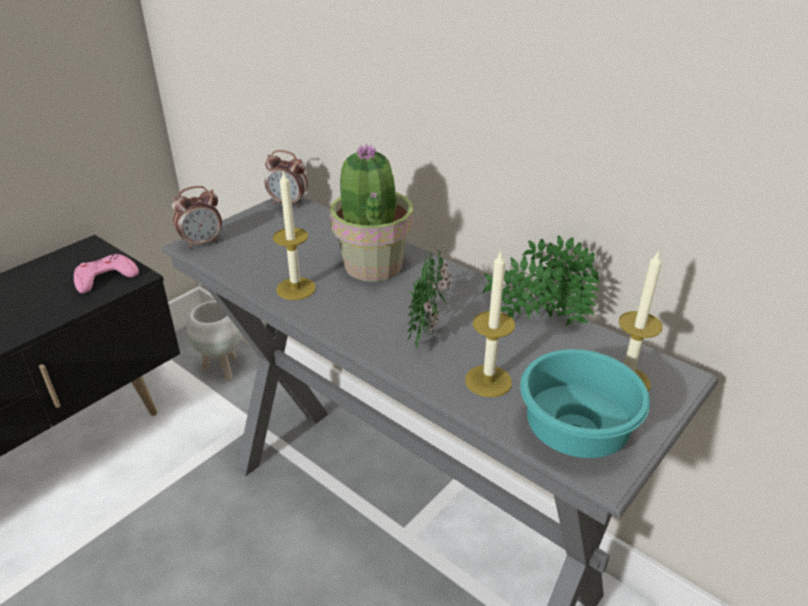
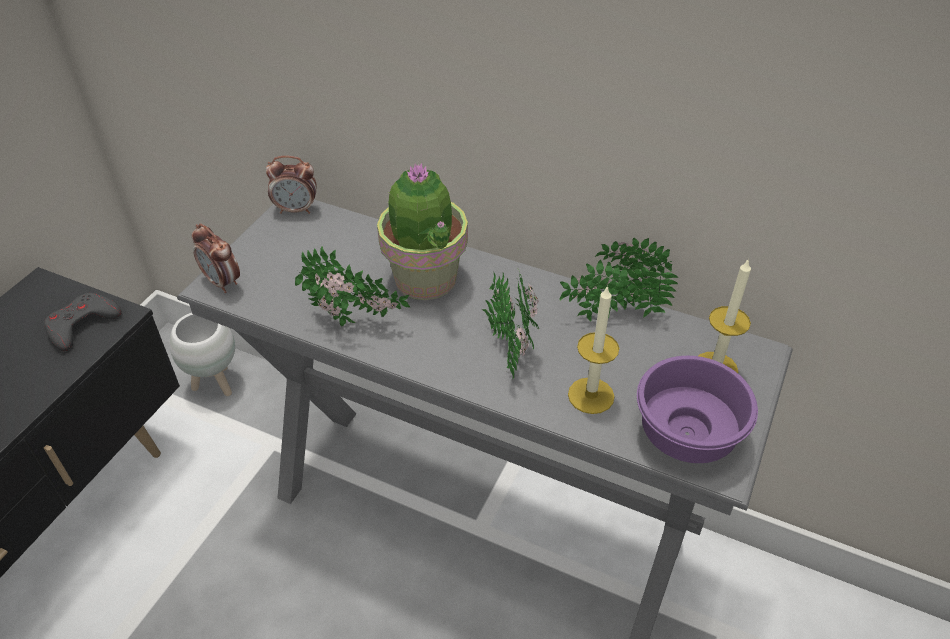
camera: 15 degrees left, 10 degrees up
(105, 278) = (82, 325): pink game controller -> grey game controller
(202, 243) = (223, 282): alarm clock -> alarm clock turned 90 degrees clockwise
(296, 288) = (355, 324): candle -> potted plant
(573, 429) = (684, 431): turquoise bowl -> purple bowl

